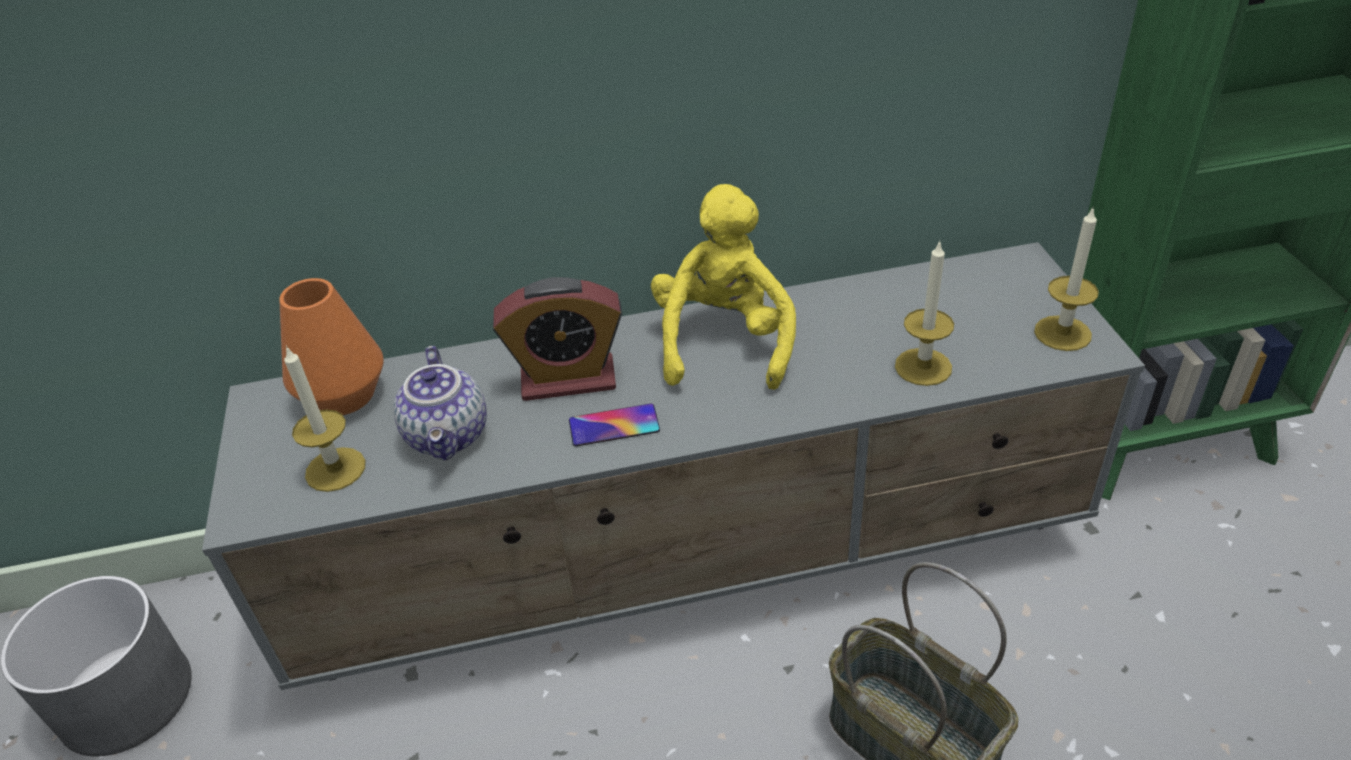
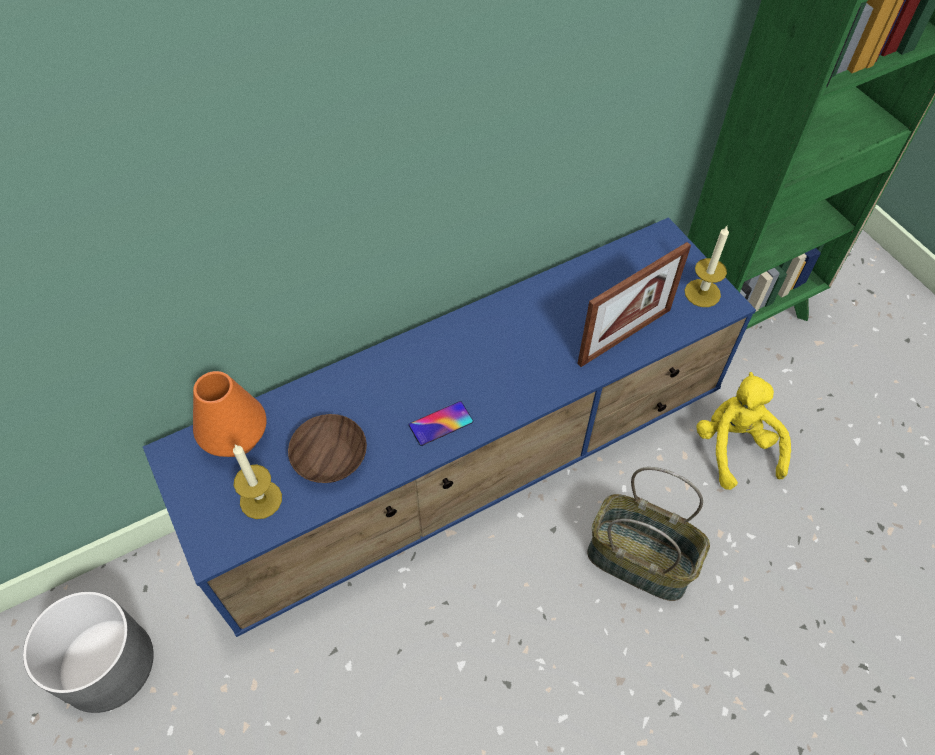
camera: 20 degrees left, 15 degrees up
(450, 436) = (330, 455): teapot -> brown bowl
(568, 379) = (394, 392): alarm clock -> none
(694, 561) = (470, 468): grey tv stand -> blue tv stand
(724, 342) = (489, 339): yellow plush toy -> yellow plush toy (735, 447)
(923, 367) = (624, 336): candle -> picture frame

